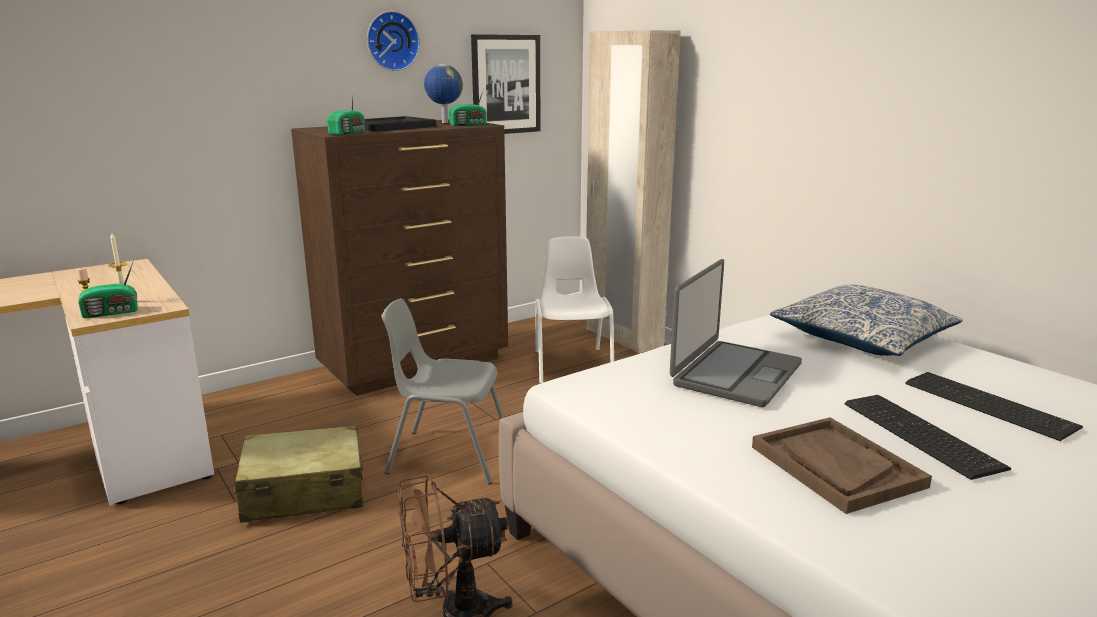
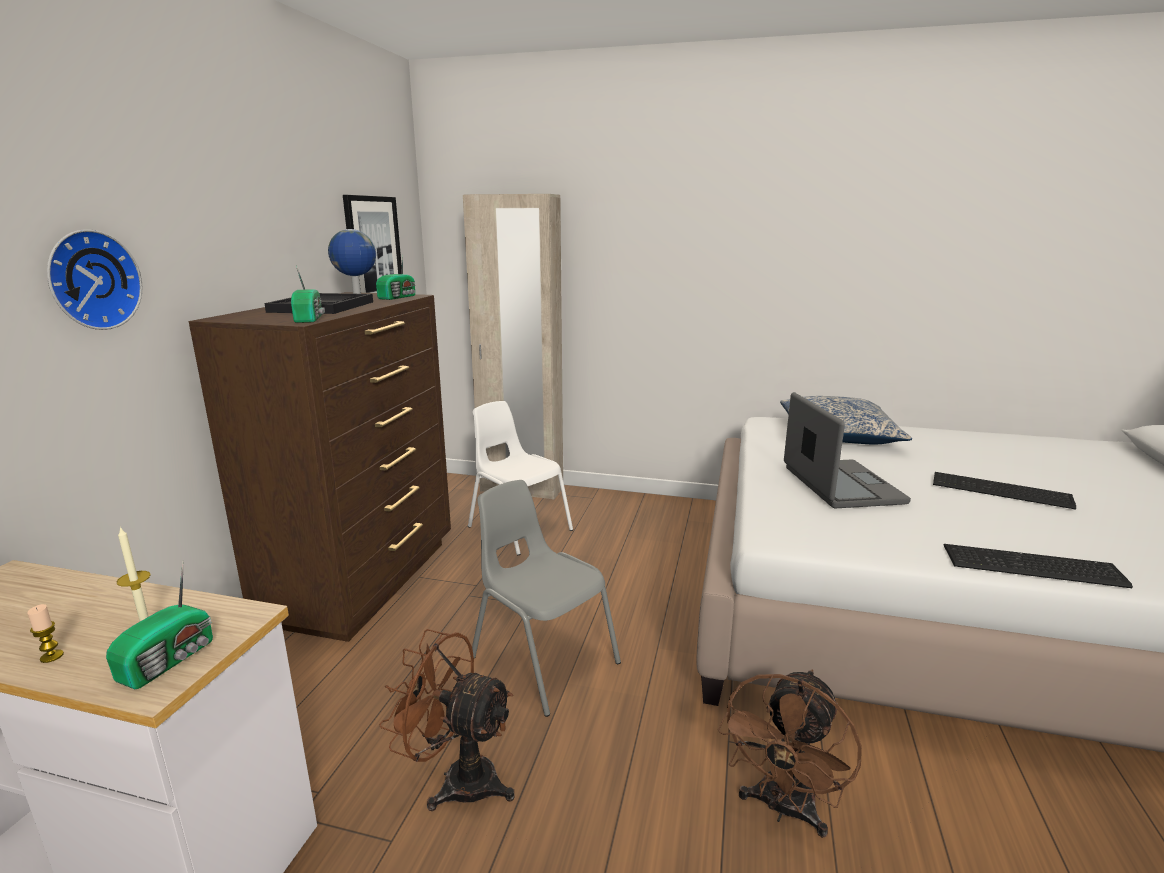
camera: 40 degrees left, 0 degrees up
(303, 492) = (458, 779): beige suitcase -> brown fan
(391, 41) = (275, 201): wall clock -> wall clock (91, 280)
(448, 455) = (542, 659): grey chair -> grey chair turned 75 degrees clockwise
(835, 466) = (1022, 529): brown tray -> none
(989, 406) = (980, 460): keyboard -> keyboard (1035, 567)

